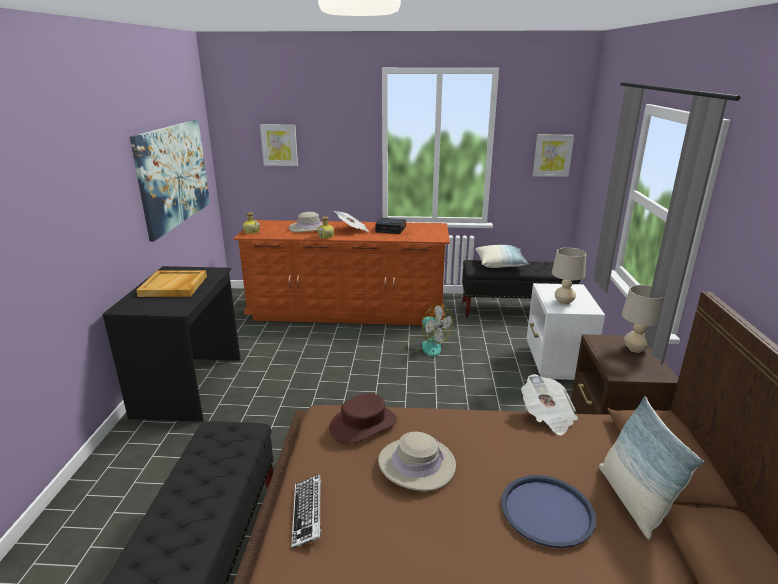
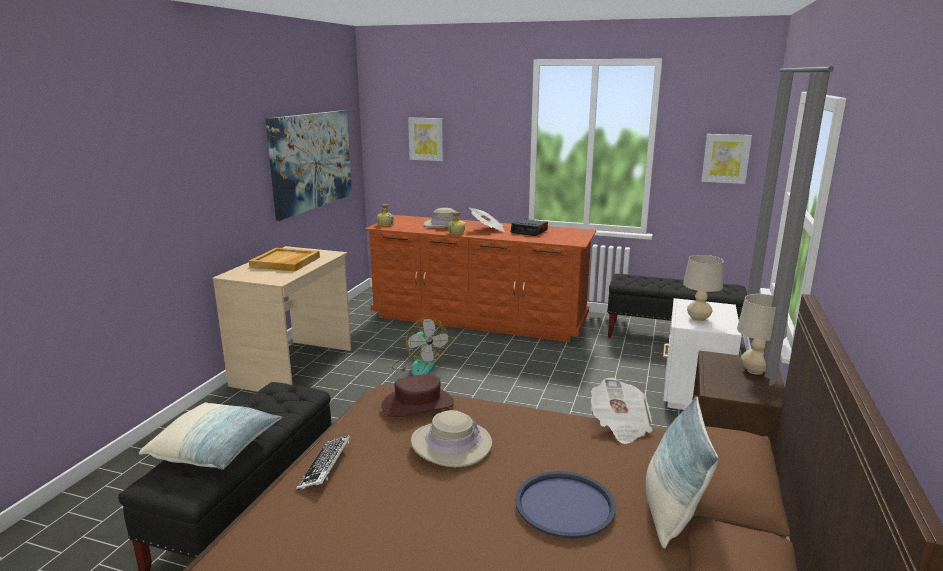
camera: 15 degrees right, 5 degrees down
(190, 386) = (294, 367): black desk -> beige desk
(426, 346) = (549, 360): fan -> fan (419, 365)
(500, 264) = (654, 280): pillow -> pillow (216, 450)

